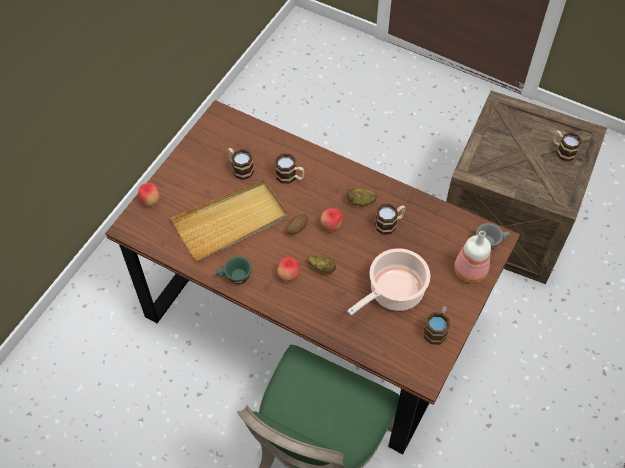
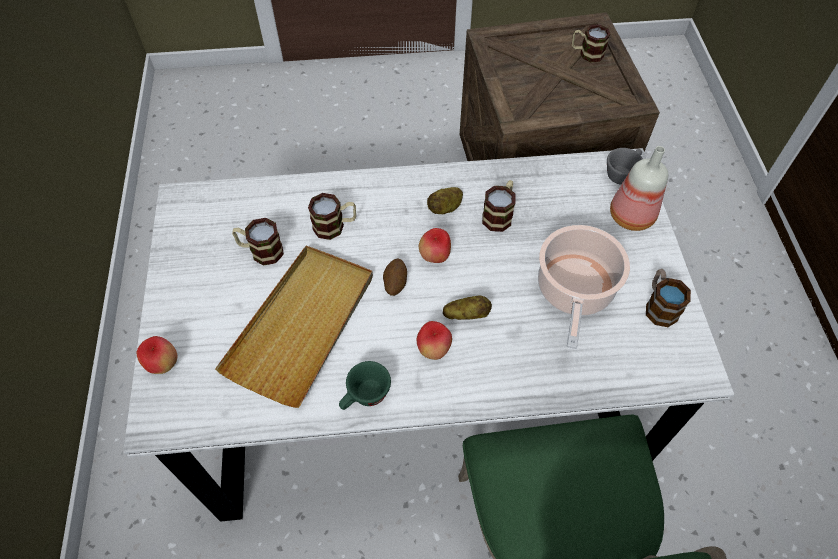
camera: 35 degrees left, 0 degrees up
(311, 313) = (419, 386): brown dining table -> white dining table

